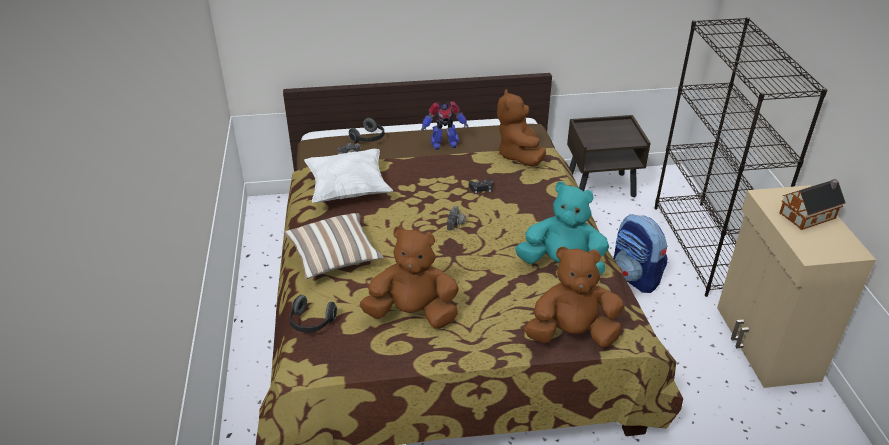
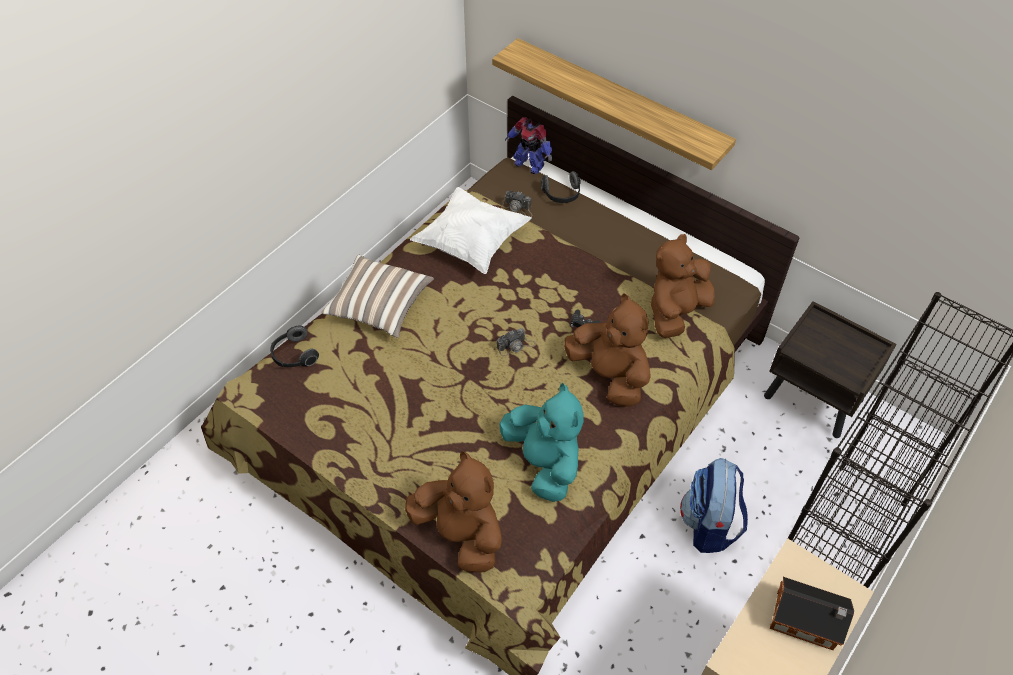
camera: 45 degrees right, 15 degrees up
(383, 46) = (619, 105): none -> shelf
(413, 314) = (369, 408): brown plush toy -> brown plush toy (609, 375)
(443, 144) = (620, 248): toy robot -> toy robot (529, 164)

